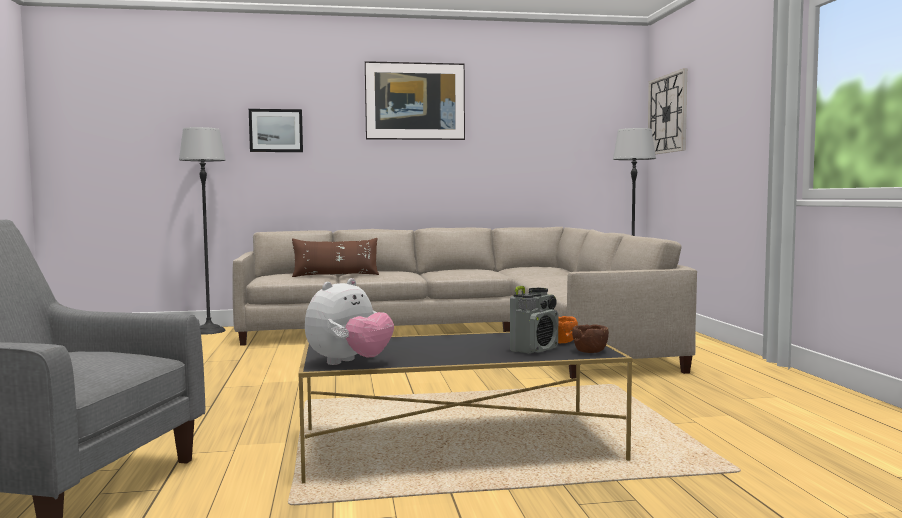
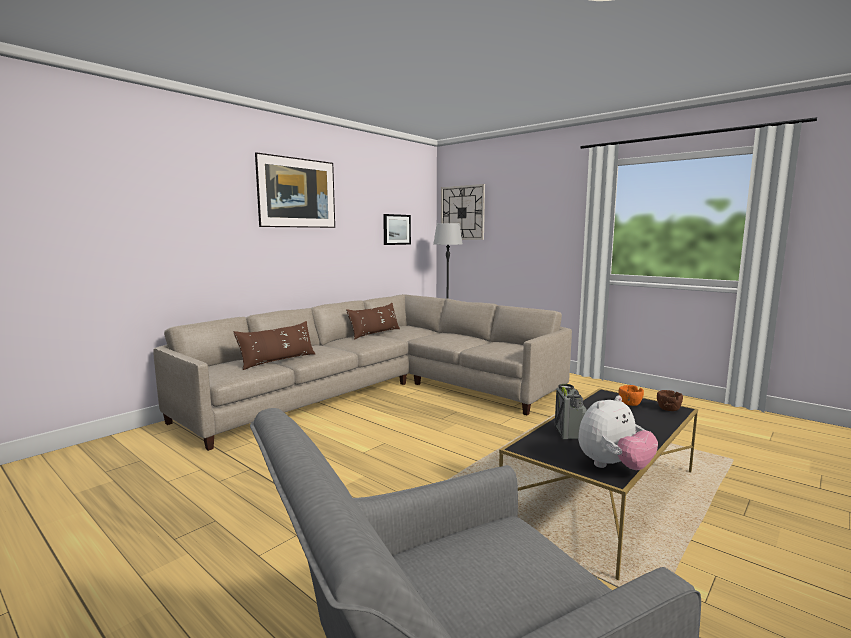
camera: 40 degrees left, 5 degrees up
(209, 331) = (125, 441): floor lamp -> none
(276, 130) = (173, 217): picture -> picture (396, 229)
(349, 363) = (613, 467): plush toy -> plush toy turned 60 degrees clockwise
(491, 269) = (375, 333): none -> brown pillow
(534, 349) = (644, 415): radio -> radio (569, 432)

